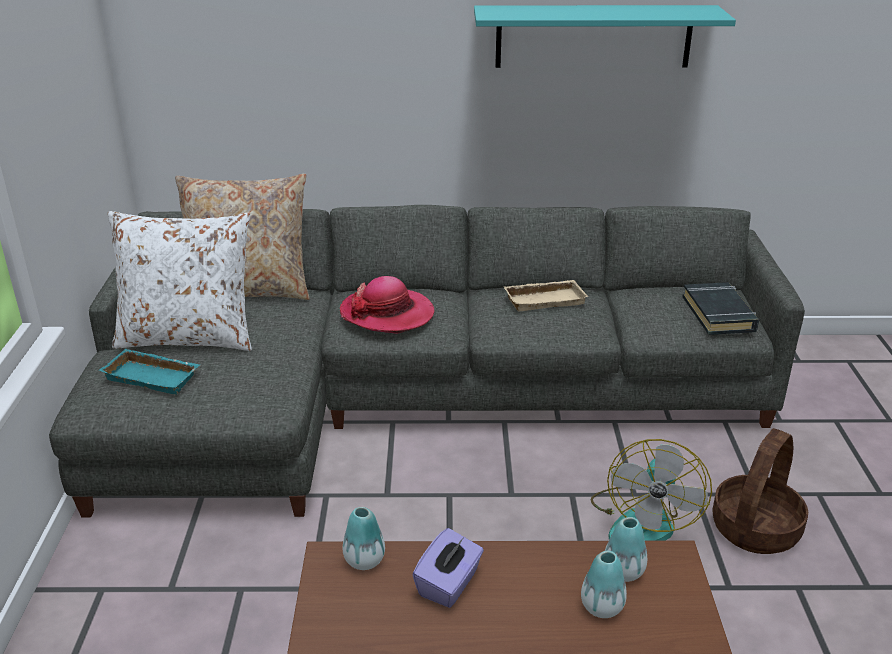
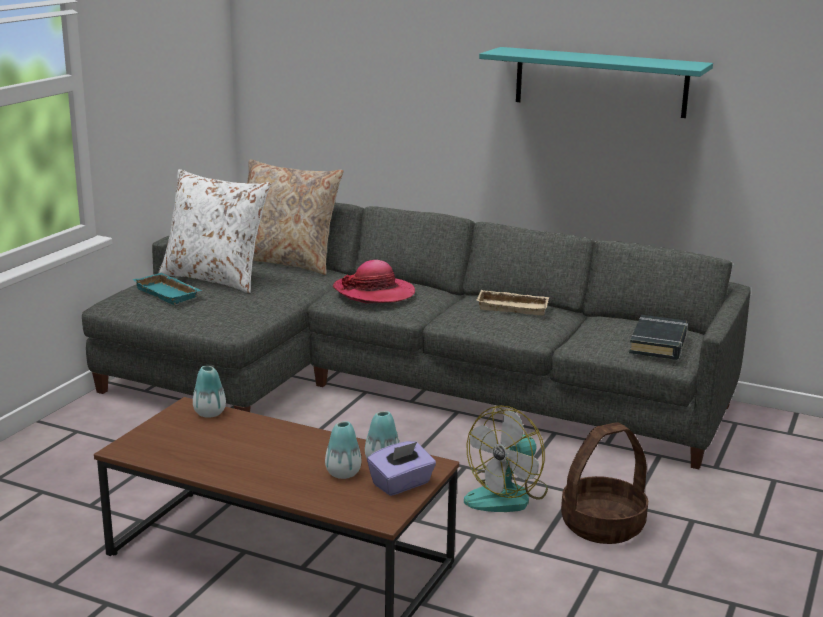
camera: 25 degrees right, 10 degrees down
(449, 584) = (251, 437): purple tissue box -> purple tissue box (401, 484)

